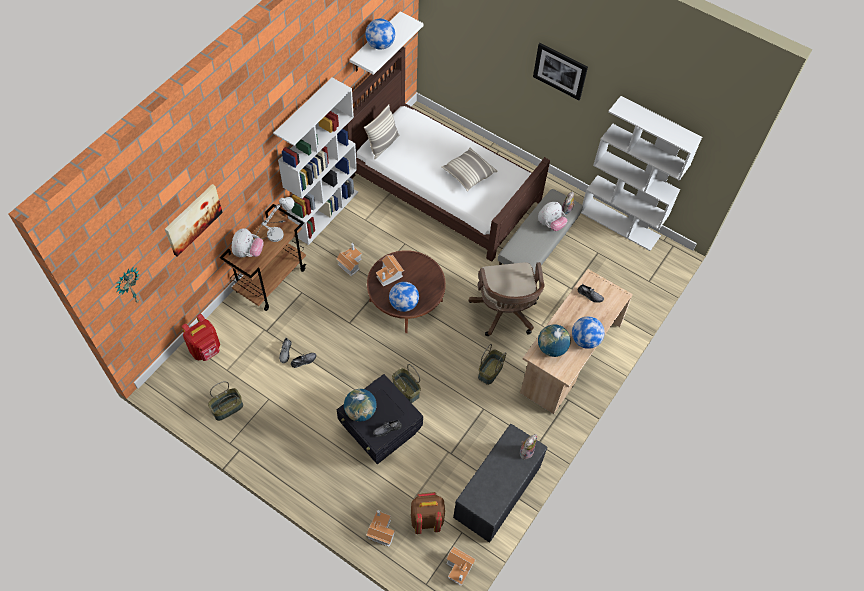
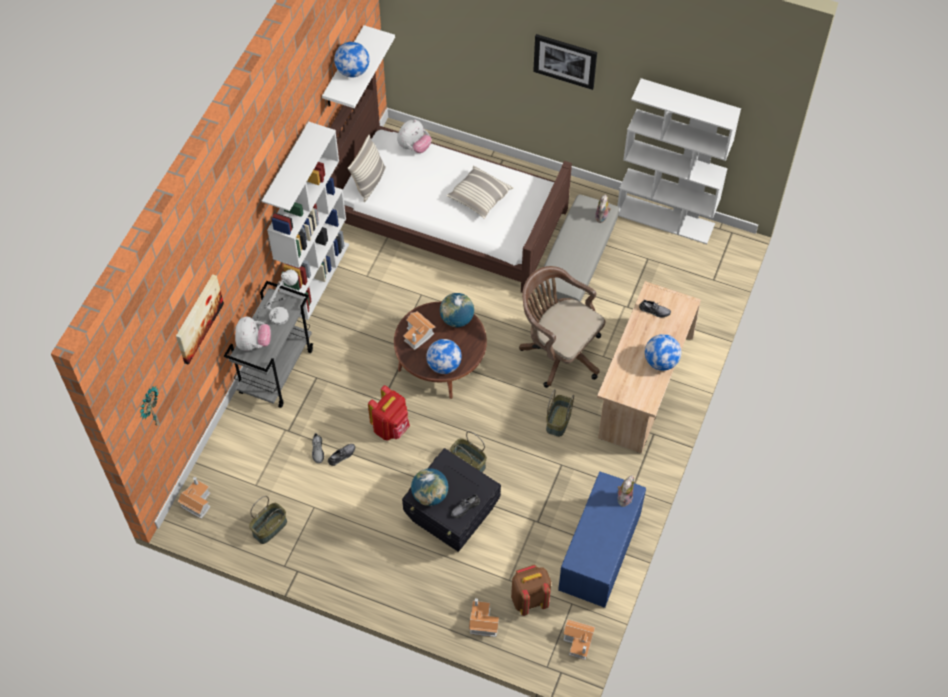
camera: 10 degrees left, 0 degrees up
(206, 350) = (224, 467): red backpack -> red backpack (391, 427)
(271, 280) = (276, 370): brown cart -> grey cart
(350, 263) = (363, 331): toy house -> toy house (196, 501)
(497, 493) = (600, 553): grey bench -> blue bench
(505, 313) = (558, 351): brown office chair -> brown office chair turned 150 degrees clockwise
(550, 224) = (587, 237): plush toy -> plush toy (414, 147)
(551, 348) = (626, 378): globe -> globe (457, 319)

